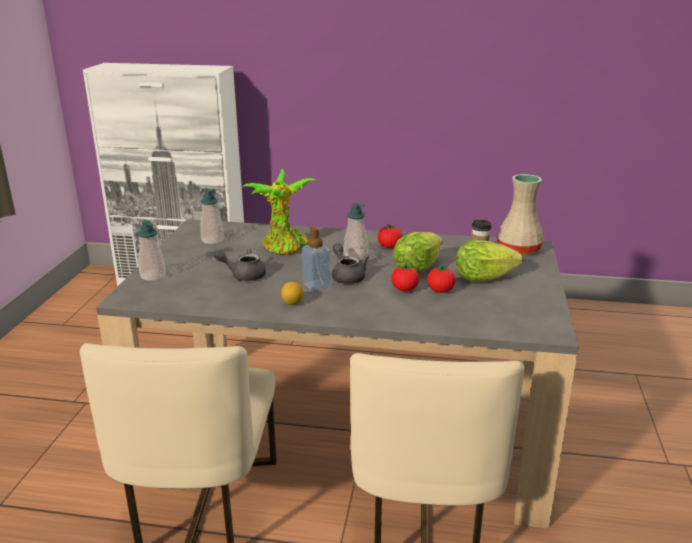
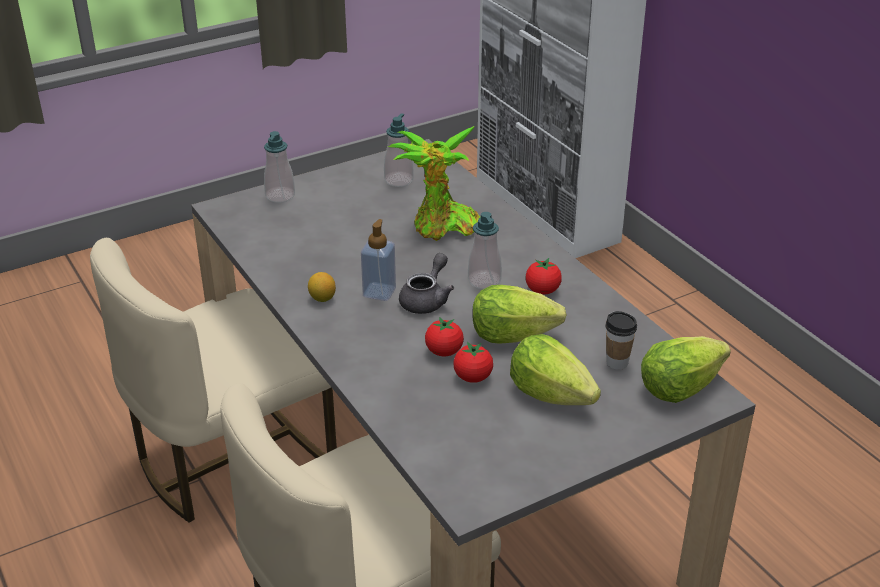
camera: 50 degrees right, 10 degrees up
(244, 275) = (346, 240): grey teapot -> none
(518, 249) = (679, 388): beige vase -> lettuce

